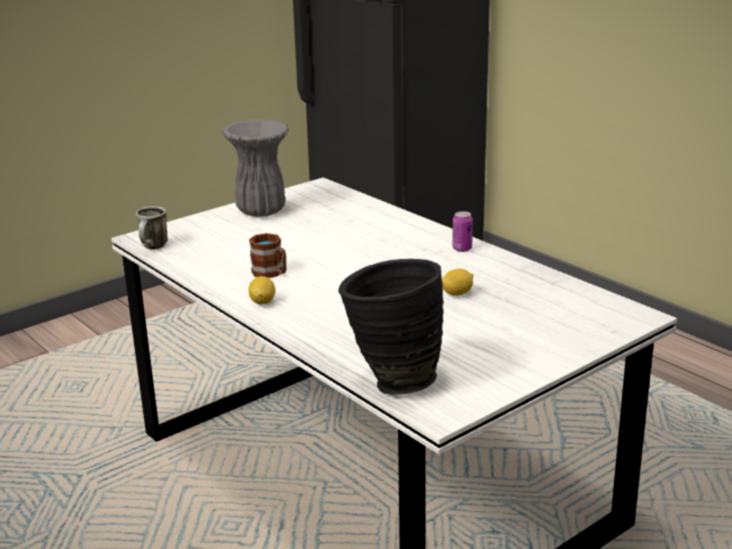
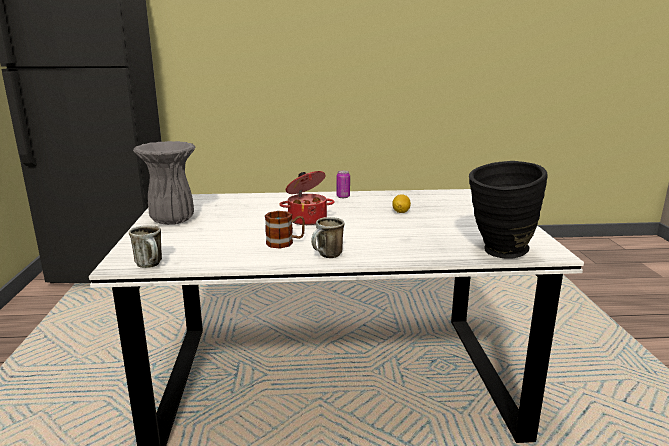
camera: 55 degrees left, 5 degrees down
(262, 302) = (327, 256): lemon -> mug
(353, 259) = (307, 219): none -> cooking pot

